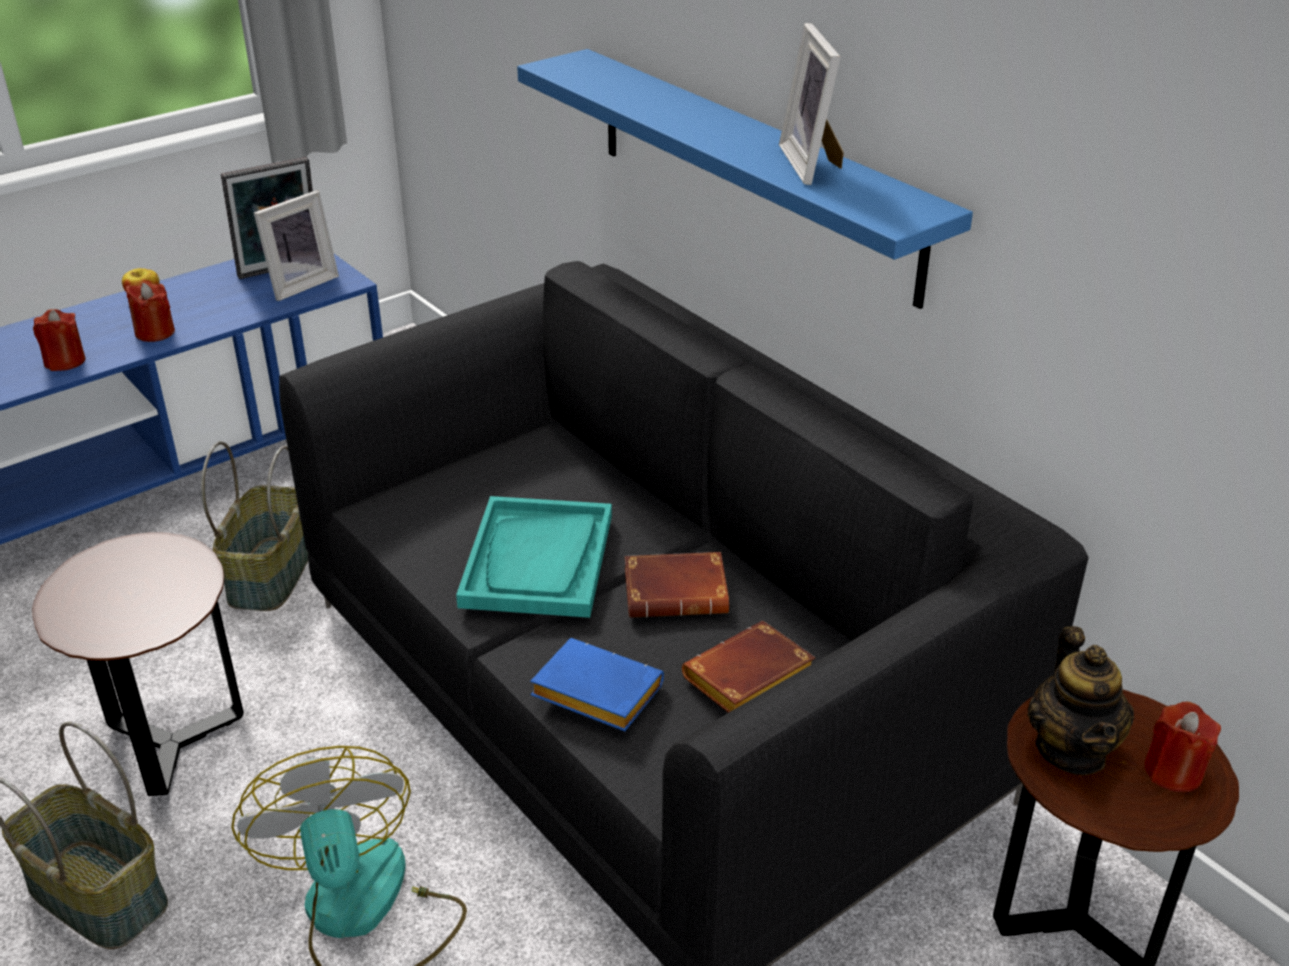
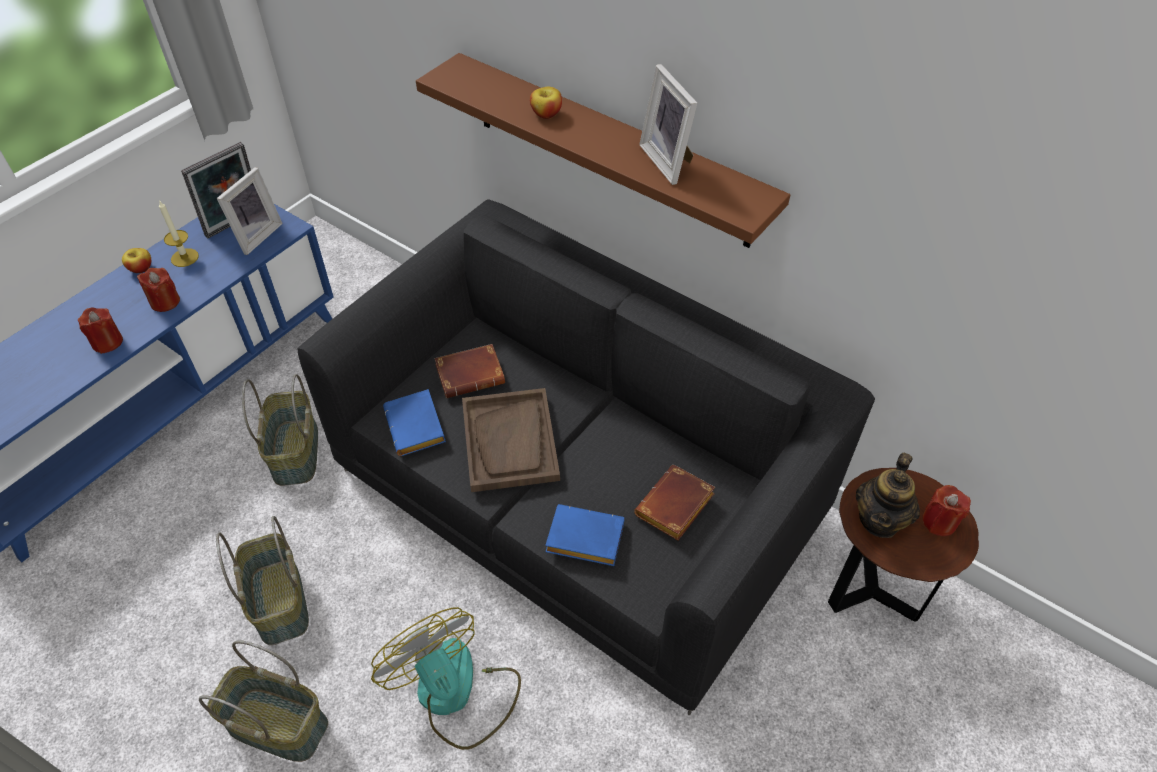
camera: 15 degrees left, 15 degrees up
(172, 745) = (281, 602): brown side table -> basket
(202, 293) = (184, 257): none -> candle
(418, 525) = (417, 428): none -> blue book
(538, 560) = (510, 441): turquoise tray -> brown tray
(669, 108) = (546, 114): none -> apple
(678, 592) = (609, 448): brown book -> brown book (471, 374)
(752, 171) = (609, 150): blue shelf -> brown shelf
(1071, 750) = (880, 519): teapot -> teapot turned 45 degrees clockwise

